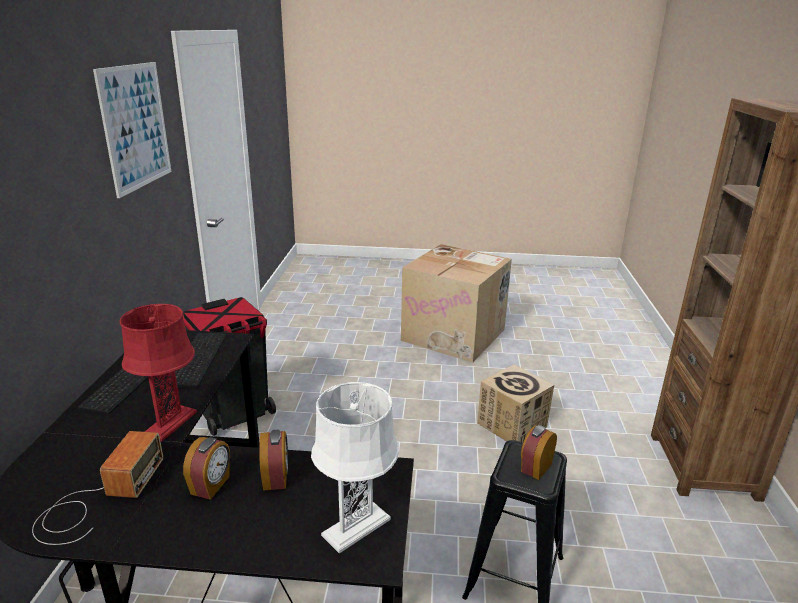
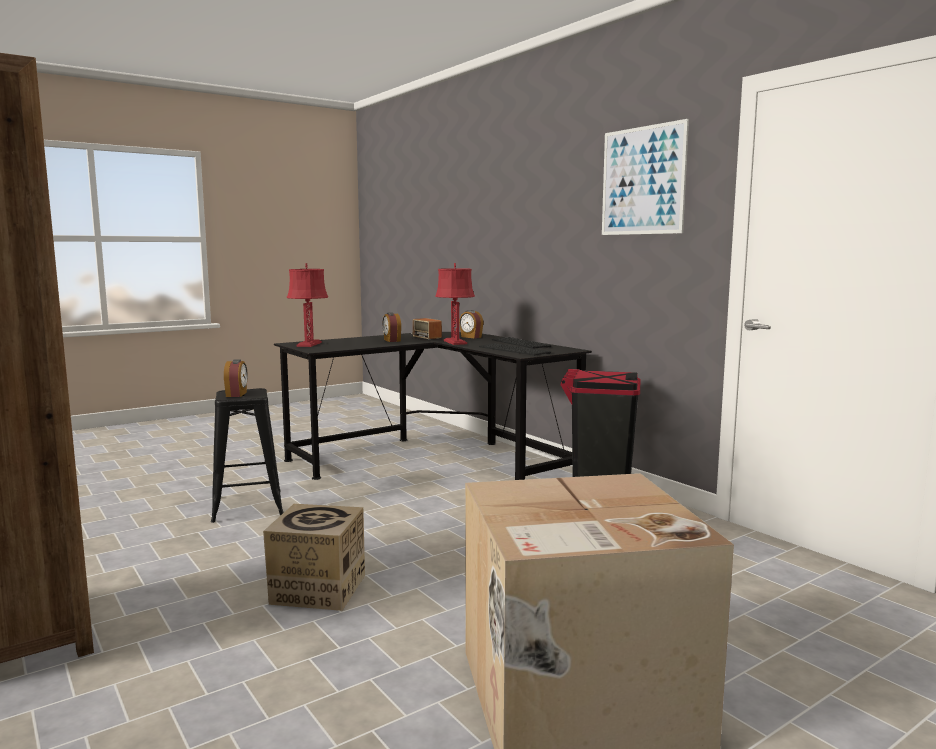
camera: 140 degrees right, 15 degrees down
(276, 477) = (367, 344): alarm clock -> alarm clock (471, 337)
(356, 528) = (309, 344): white table lamp -> red table lamp

